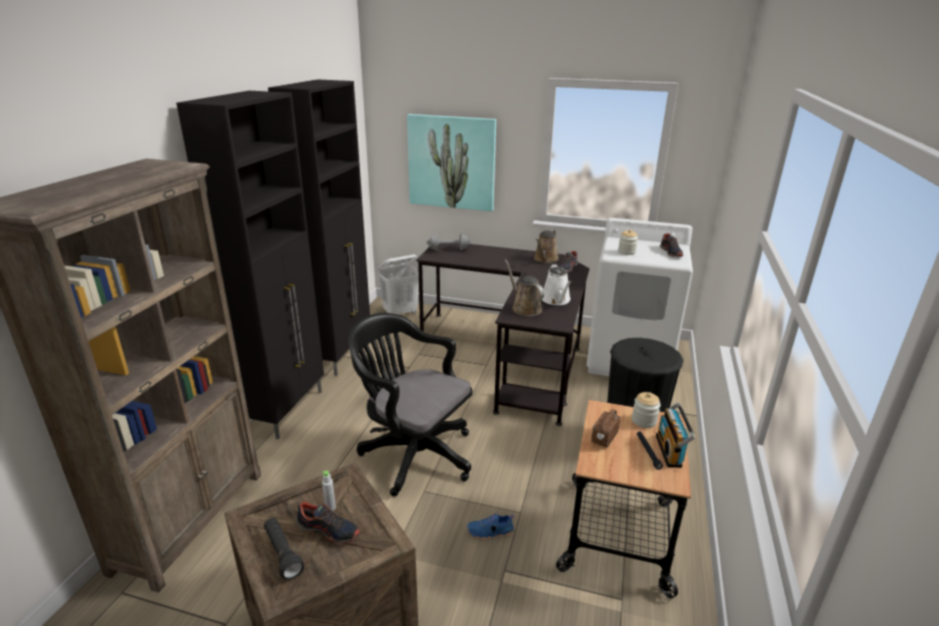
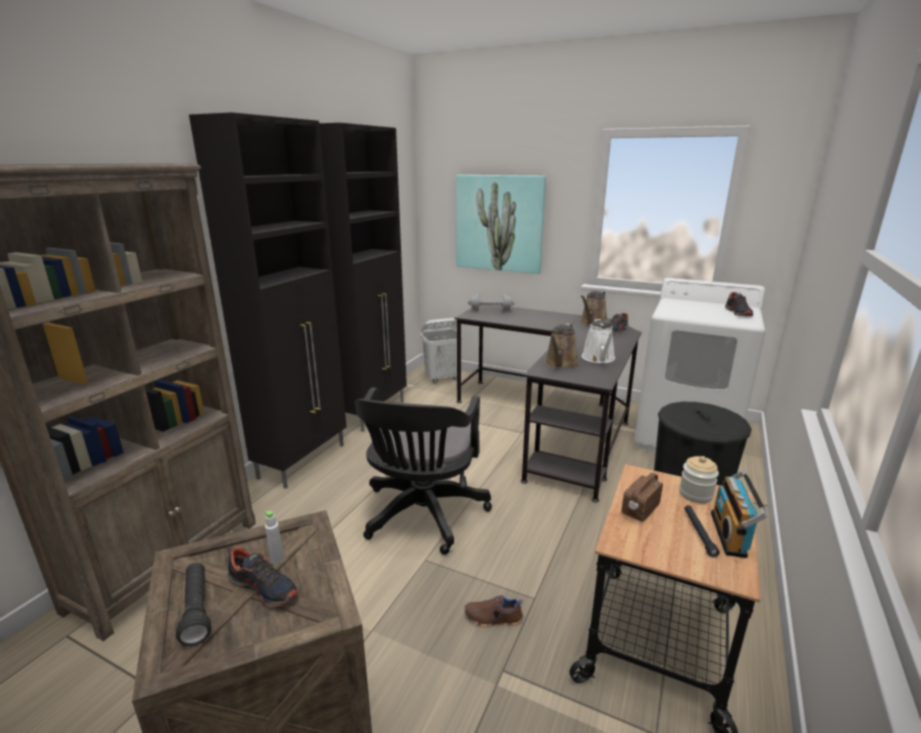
camera: 10 degrees right, 5 degrees down
(413, 453) = (422, 517): black office chair -> black office chair turned 120 degrees counterclockwise
(490, 532) = (493, 619): blue shoe -> brown shoe
(524, 308) = (560, 364): brown watering can -> brown watering can turned 135 degrees counterclockwise
(626, 252) = (684, 310): jar -> none

